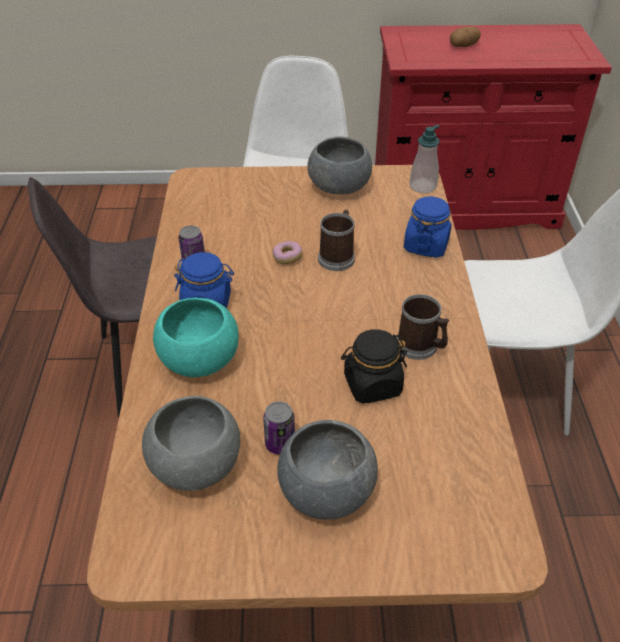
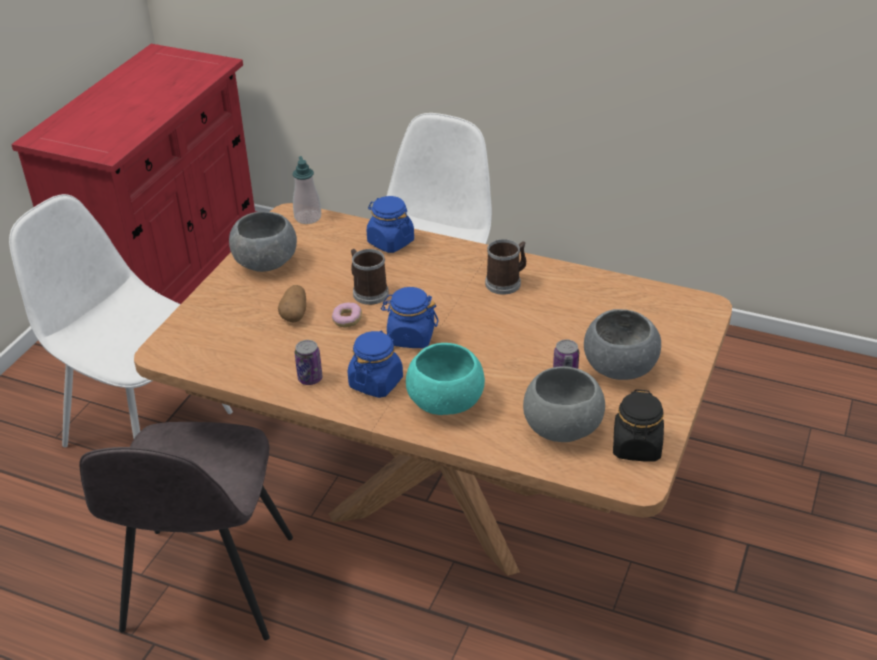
camera: 65 degrees left, 5 degrees down
(286, 305) = (410, 337): none -> blue jar
(372, 385) = (532, 317): black jar -> black jar (636, 447)
(463, 46) = (117, 112): potato -> potato (295, 314)

